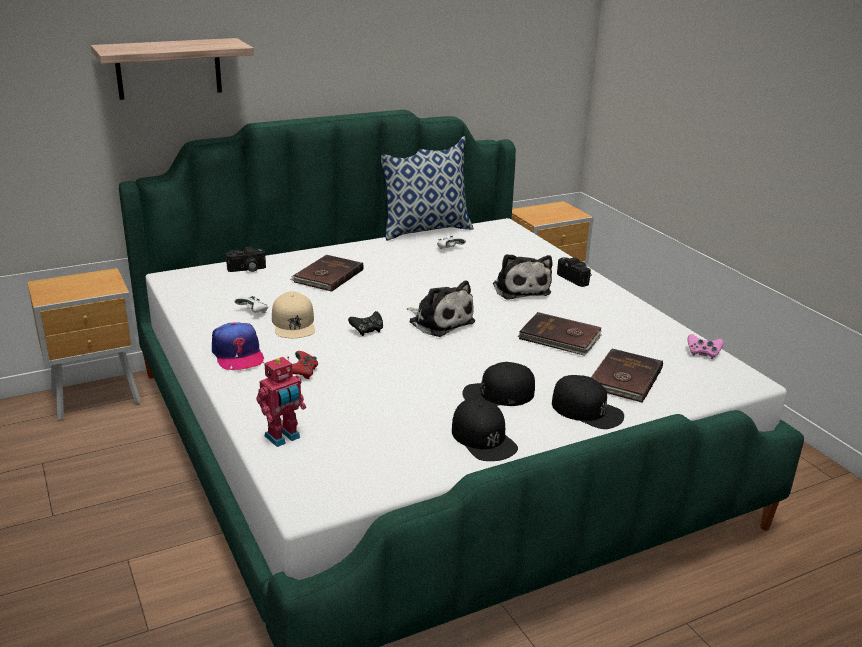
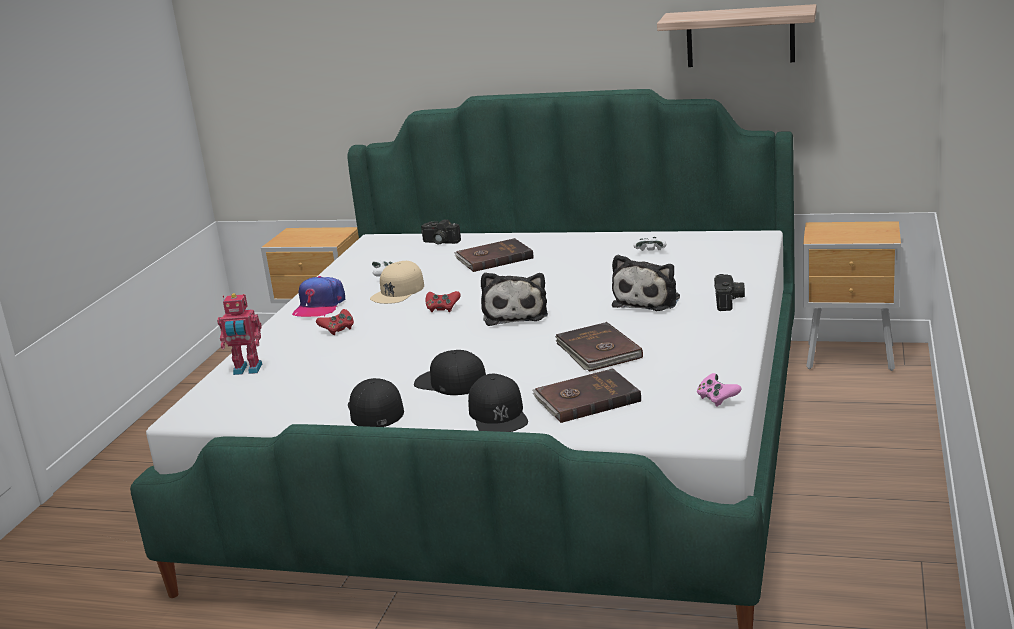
camera: 45 degrees right, 5 degrees down
(169, 68) = (401, 40): shelf -> shelf (740, 36)
(367, 330) = (442, 309): black game controller -> red game controller
(425, 229) = (662, 230): pillow -> none
(483, 438) = (375, 410): black cap -> black cap turned 150 degrees clockwise

